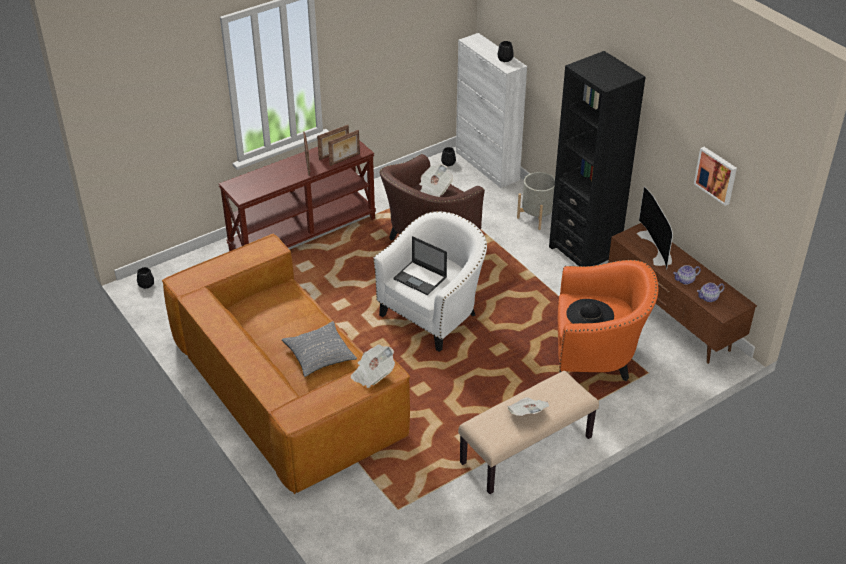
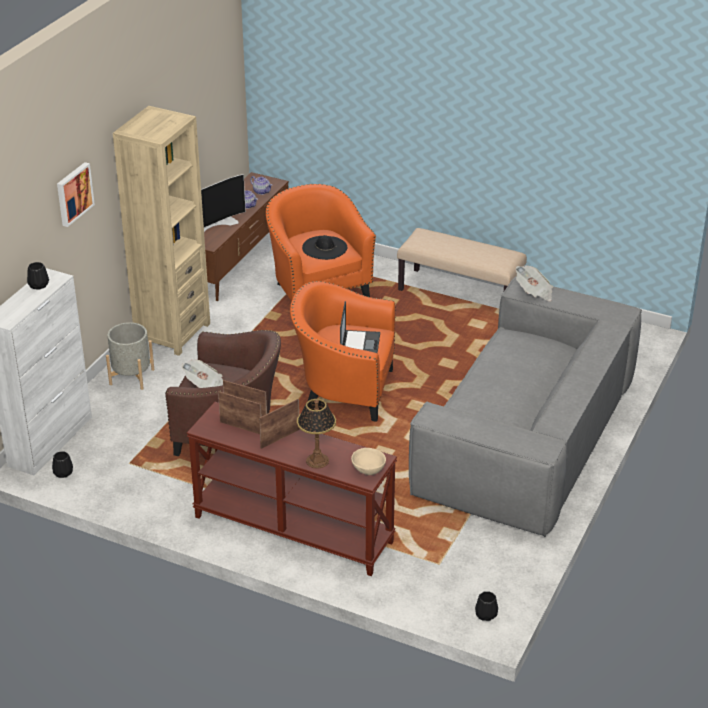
camera: 120 degrees left, 5 degrees down
(239, 188) = (368, 469): none -> beige bowl
(269, 172) = (317, 461): none -> table lamp
(286, 388) = (525, 438): brown sofa -> grey sofa
(319, 355) = (513, 369): grey pillow -> none
(434, 314) = (343, 390): white armchair -> orange armchair
(527, 414) = (468, 247): newspaper -> none
(584, 252) = (172, 333): black bookcase -> beige bookcase
(716, 175) = (205, 114): picture -> picture (73, 193)

